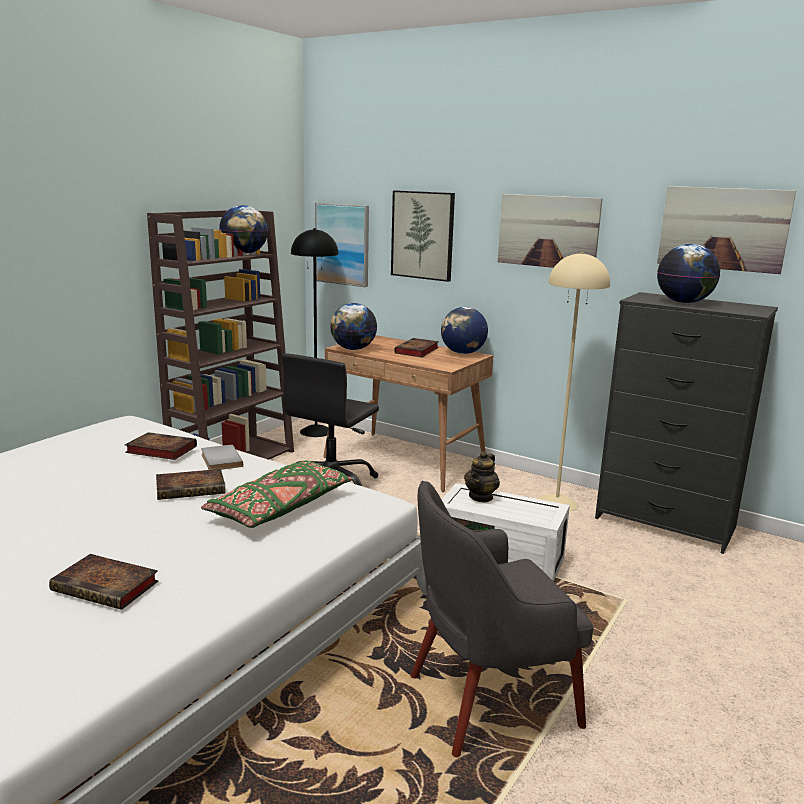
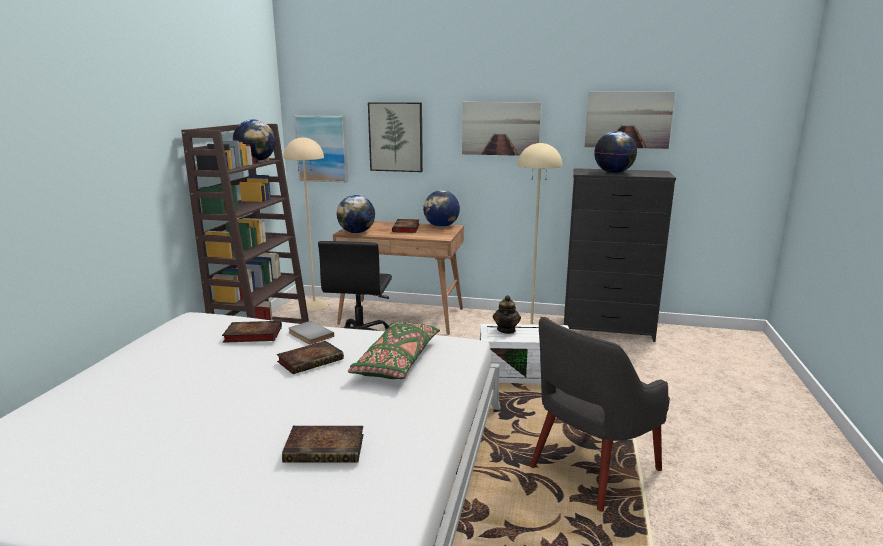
camera: 20 degrees left, 0 degrees up
(316, 431) = (314, 305): black floor lamp -> beige floor lamp

